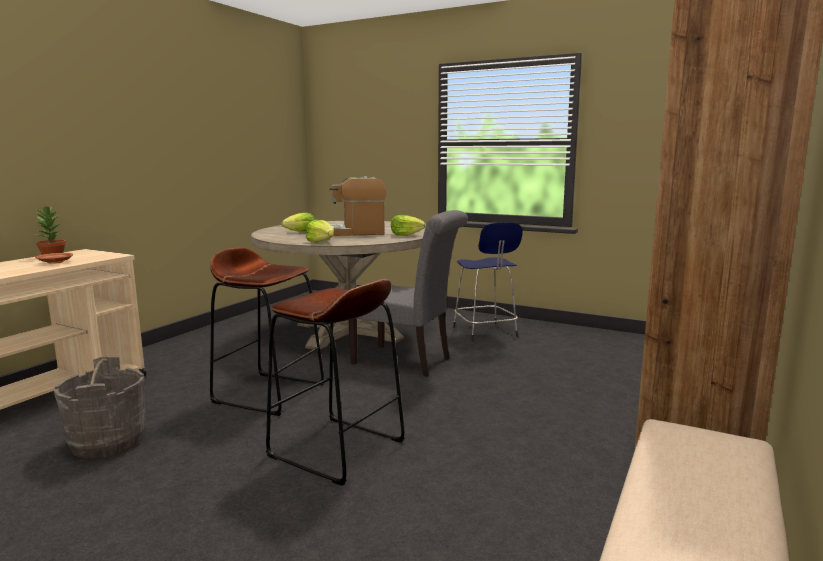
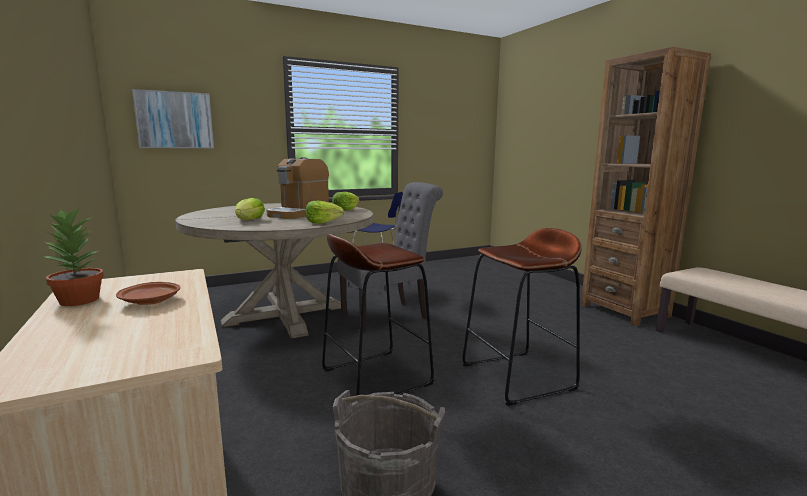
camera: 55 degrees left, 0 degrees up
(348, 138) = (175, 120): none -> picture

